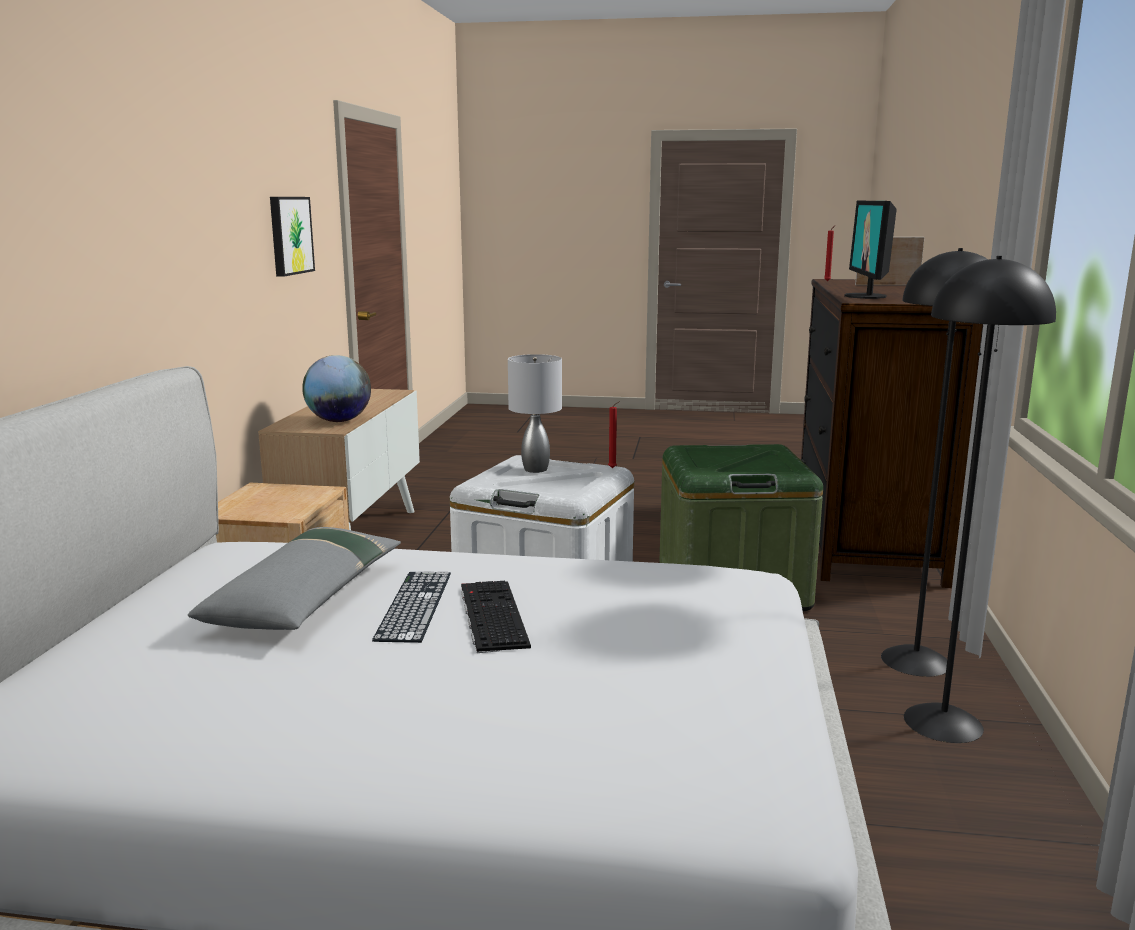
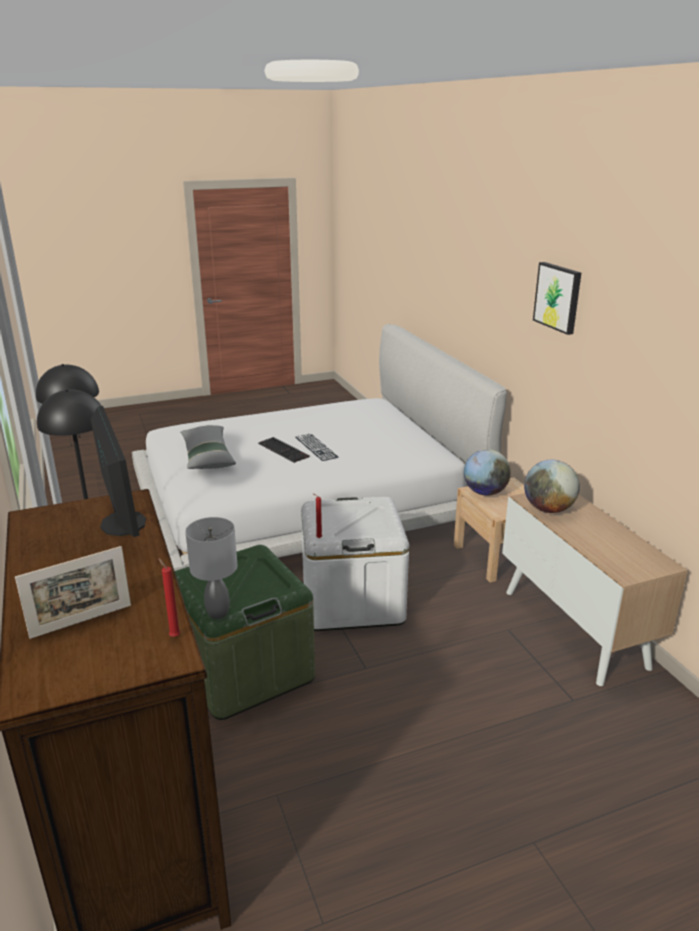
camera: 150 degrees right, 10 degrees up
(281, 510) = (485, 492): none -> globe
(289, 235) = (659, 386): picture -> picture (558, 297)
(307, 597) = (359, 441): grey pillow -> grey pillow (207, 456)
(536, 469) = (369, 528): grey table lamp -> grey table lamp (217, 613)

